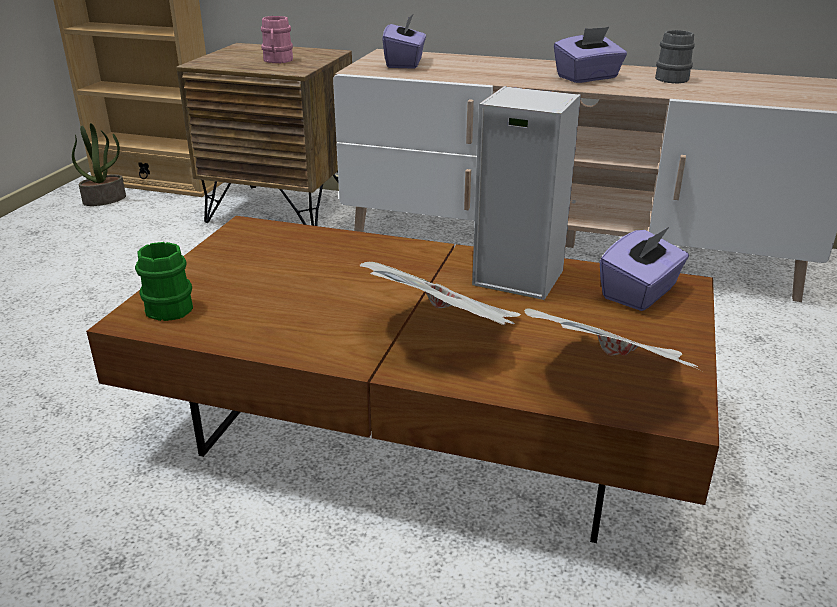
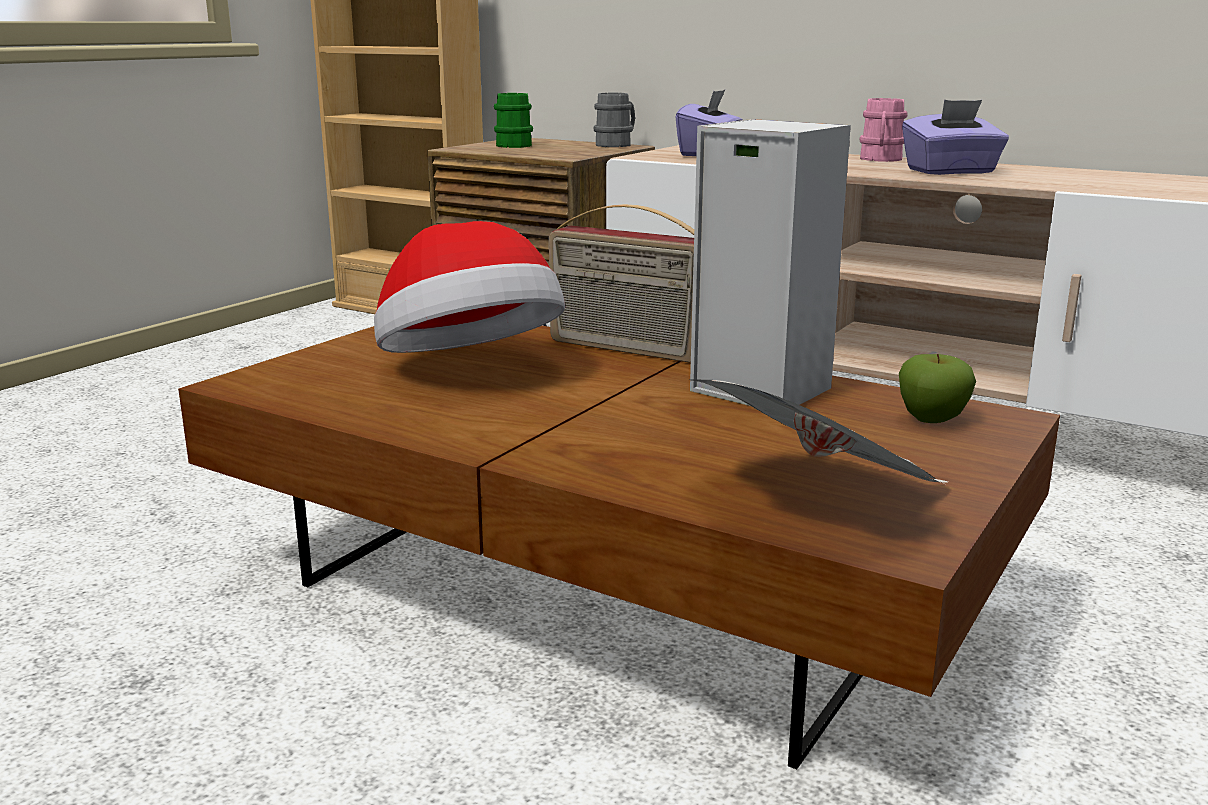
camera: 15 degrees right, 10 degrees down
(105, 199) = (341, 323): potted plant -> none
(169, 305) = (289, 375): green mug -> green mug (514, 145)
(277, 61) = (552, 149): pink mug -> pink mug (880, 159)
(303, 281) = (469, 368): none -> hat
(405, 247) = (627, 349): none -> radio
(446, 332) = (619, 431): newspaper -> none
(640, 293) = (931, 420): purple tissue box -> apple
(673, 78) = (1081, 176): grey mug -> grey mug (617, 144)

